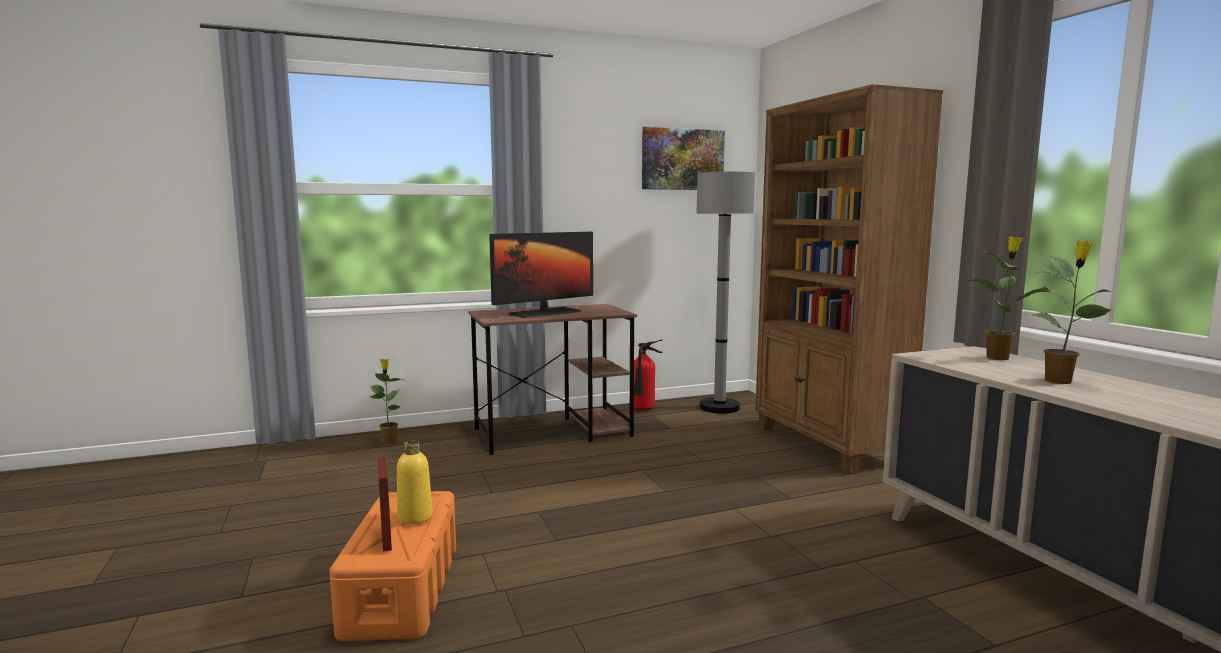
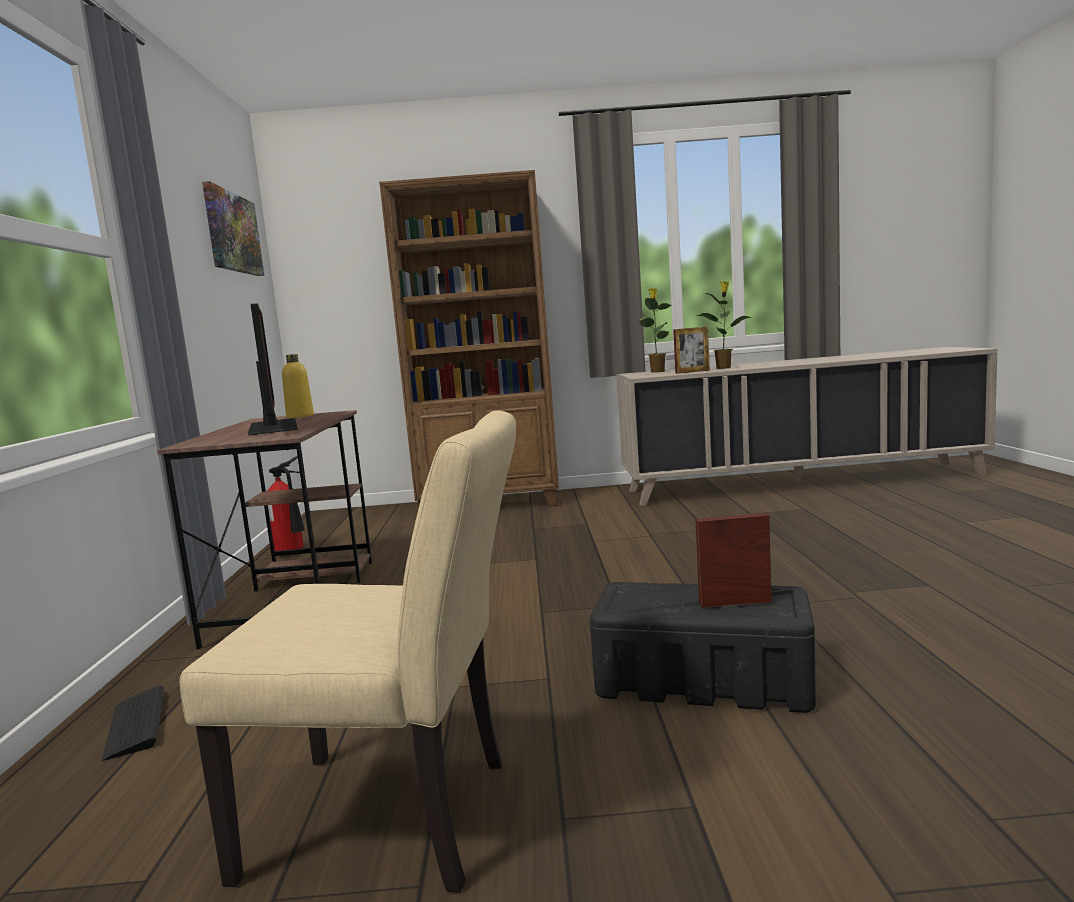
camera: 70 degrees left, 0 degrees up
(275, 517) = (400, 819): none -> beige chair
(389, 442) = (136, 724): potted plant -> keyboard
(402, 589) = (701, 681): orange storage box -> black storage box
(415, 517) = (683, 593): yellow bottle -> yellow bottle (300, 416)
(719, 407) = (340, 524): grey floor lamp -> none
(988, 370) = (692, 372): none -> picture frame

